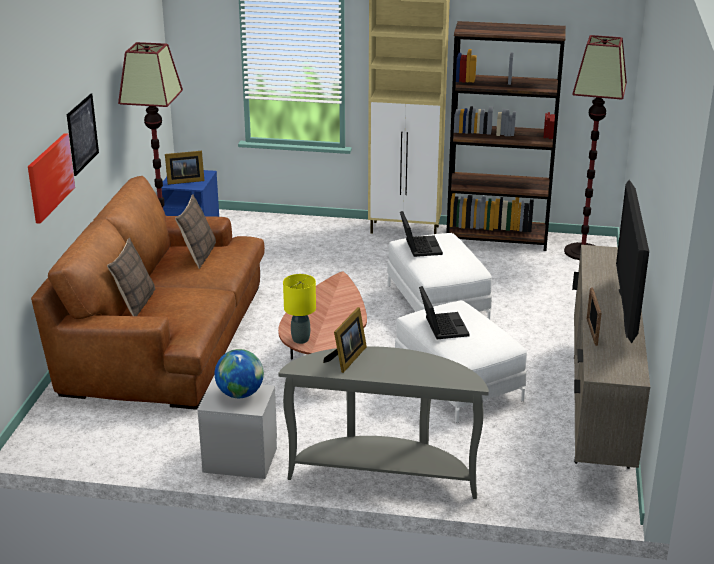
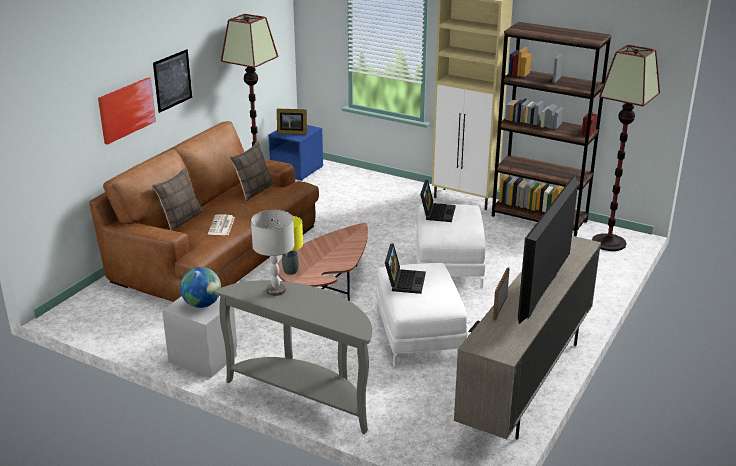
camera: 20 degrees right, 0 degrees up
(194, 302) = (222, 226): none -> newspaper
(347, 359) = (276, 290): picture frame -> grey table lamp

